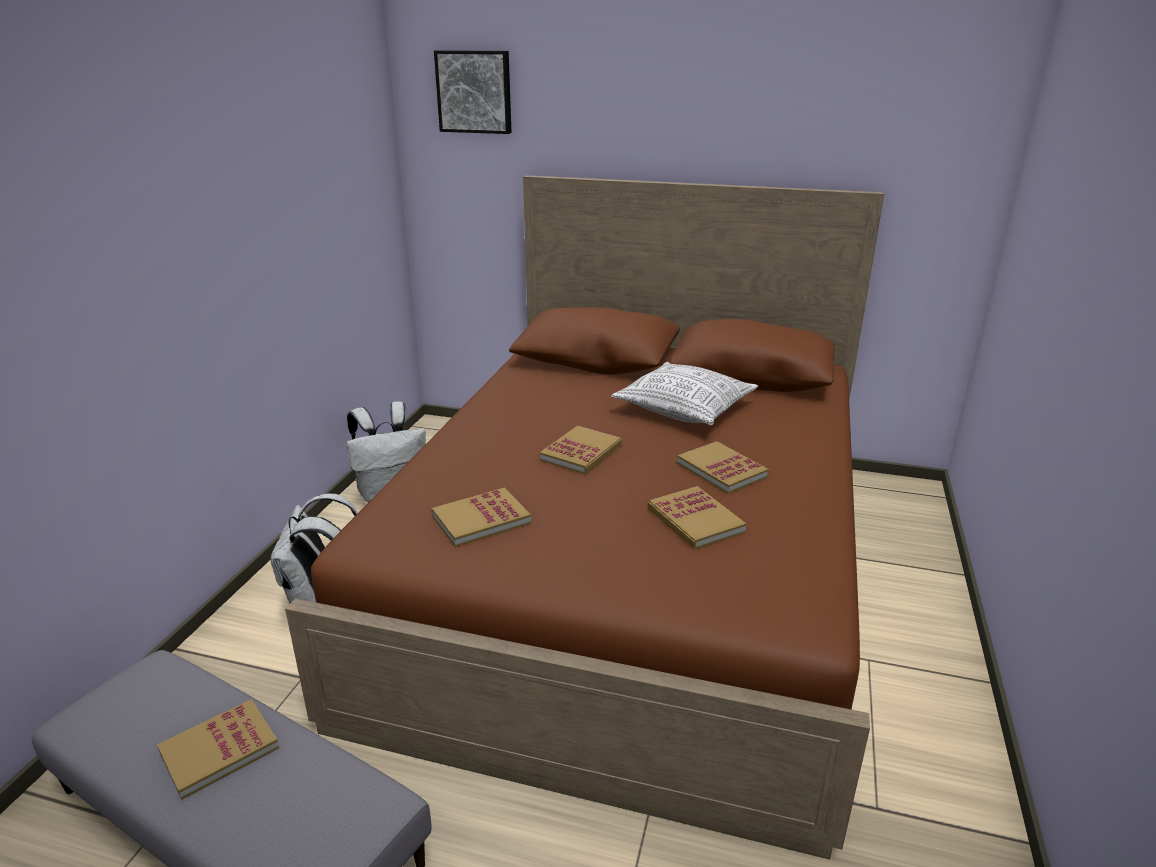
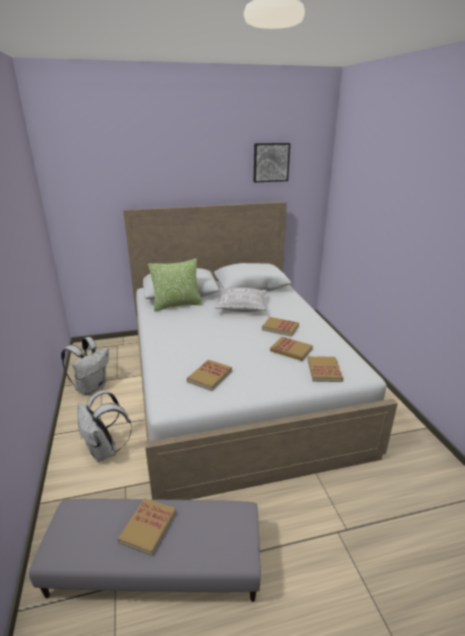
camera: 30 degrees left, 0 degrees up
(474, 92) = (88, 169): picture -> picture (270, 162)
(565, 378) = (177, 305): none -> pillow
(581, 453) = (220, 336): book -> book (324, 370)
(635, 572) = (235, 384): brown bed -> white bed

